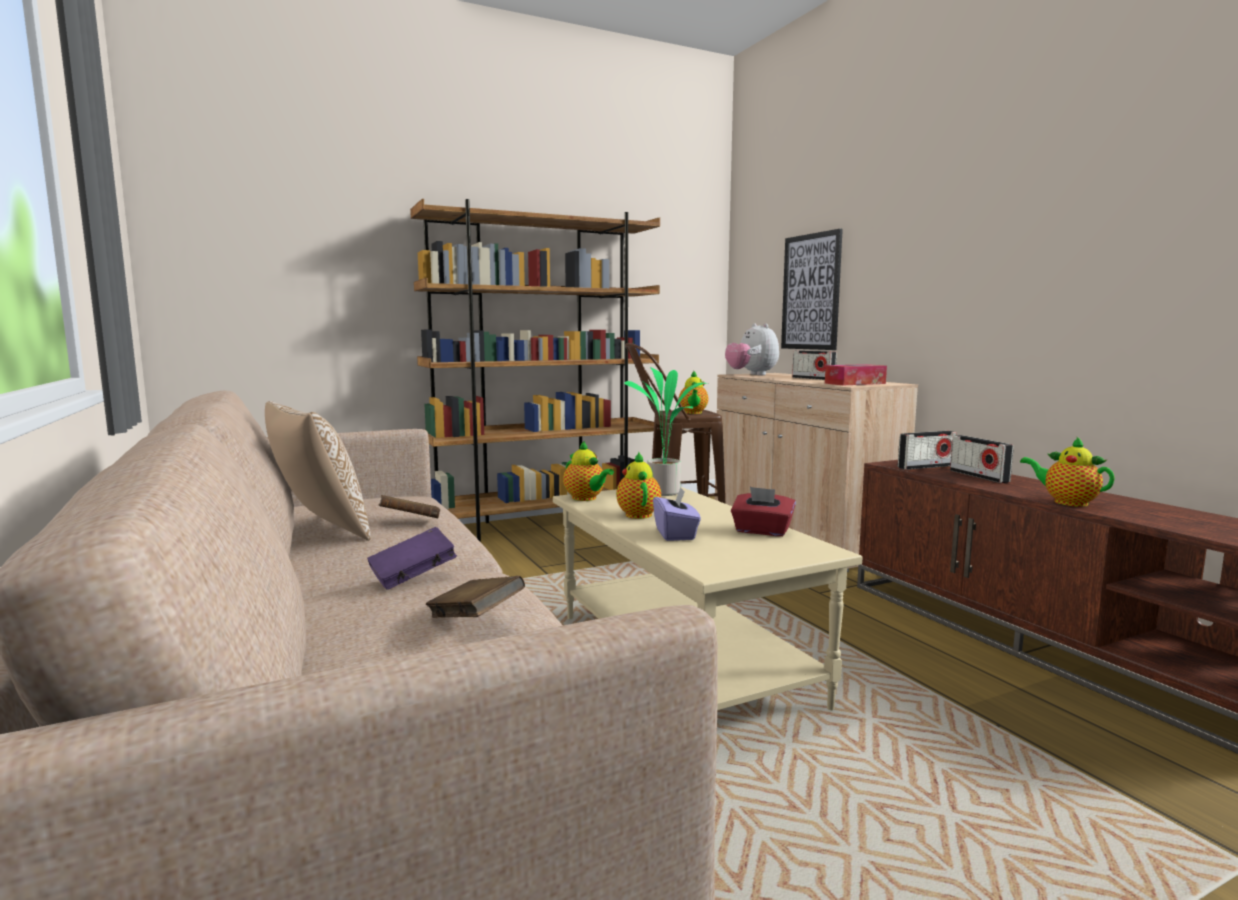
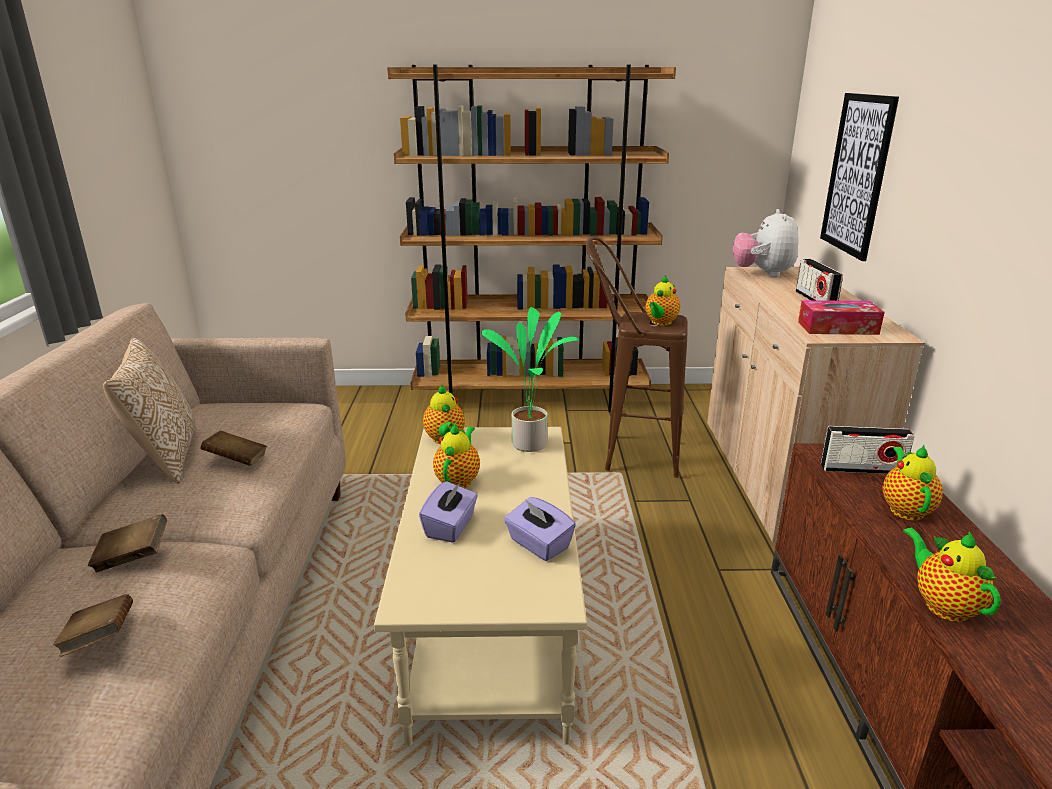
camera: 25 degrees right, 15 degrees up
(413, 577) = (133, 557): purple book -> brown book
(762, 531) = (538, 544): red tissue box -> purple tissue box
(978, 476) = (905, 509): radio -> teapot

